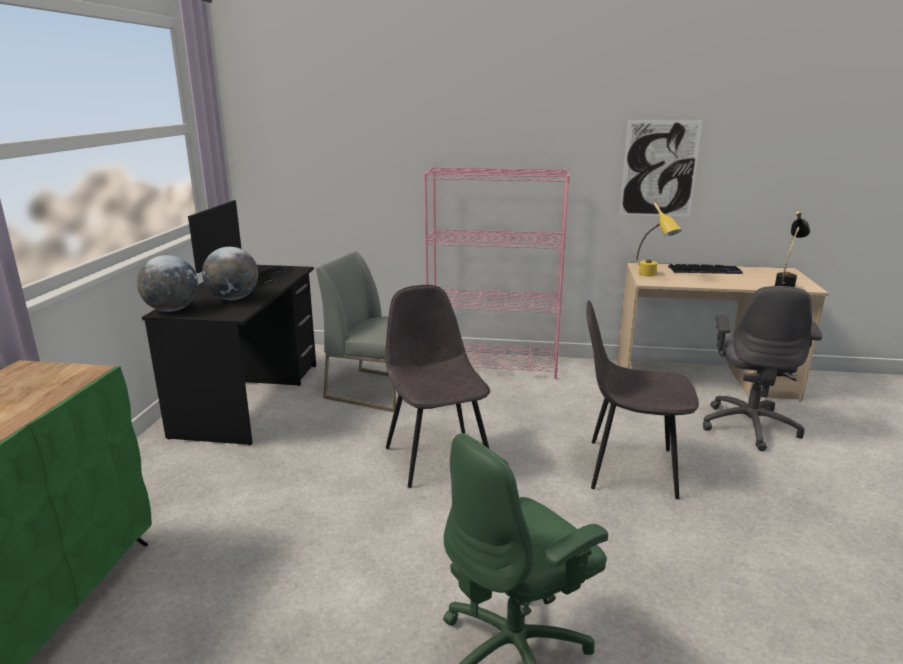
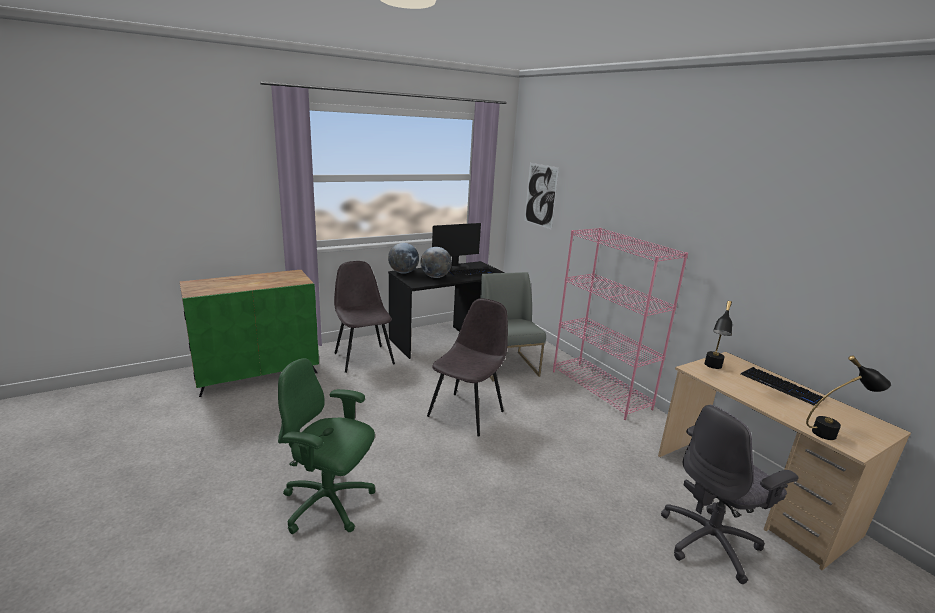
camera: 50 degrees right, 0 degrees up
(628, 468) = (551, 490): grey chair -> grey chair (363, 358)
(652, 276) = (712, 368): yellow table lamp -> black table lamp
(659, 169) = (771, 274): picture -> picture (540, 195)

